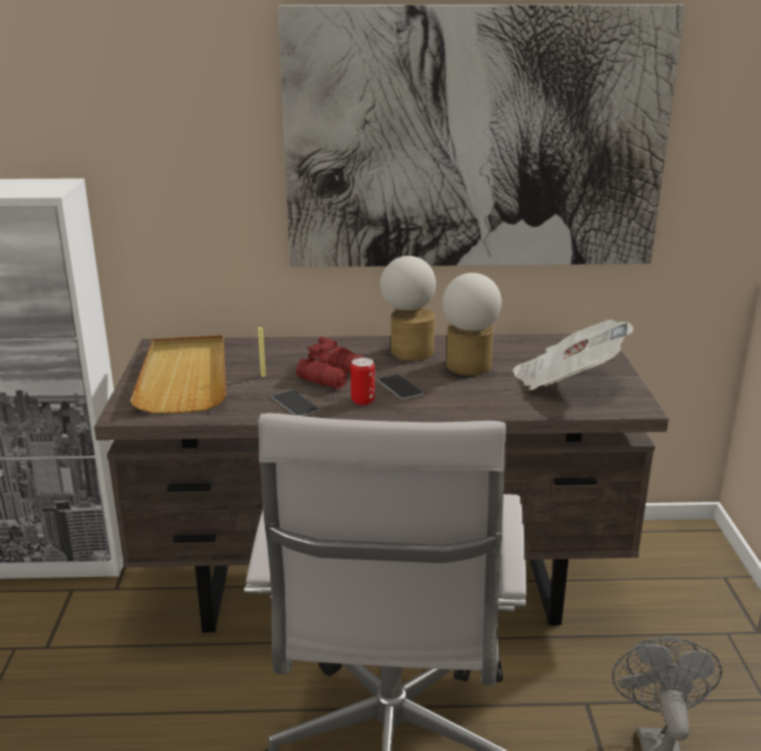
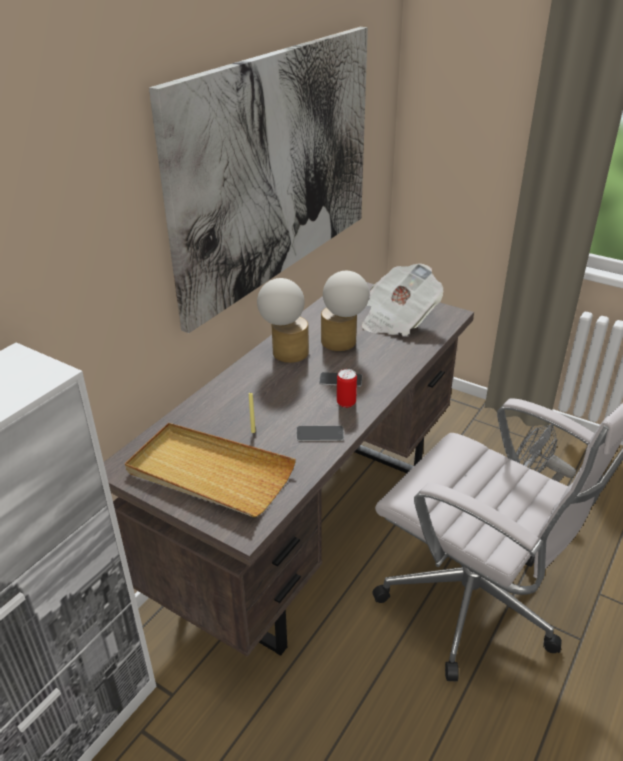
camera: 55 degrees left, 10 degrees up
(334, 376) = (293, 399): red binoculars -> none

